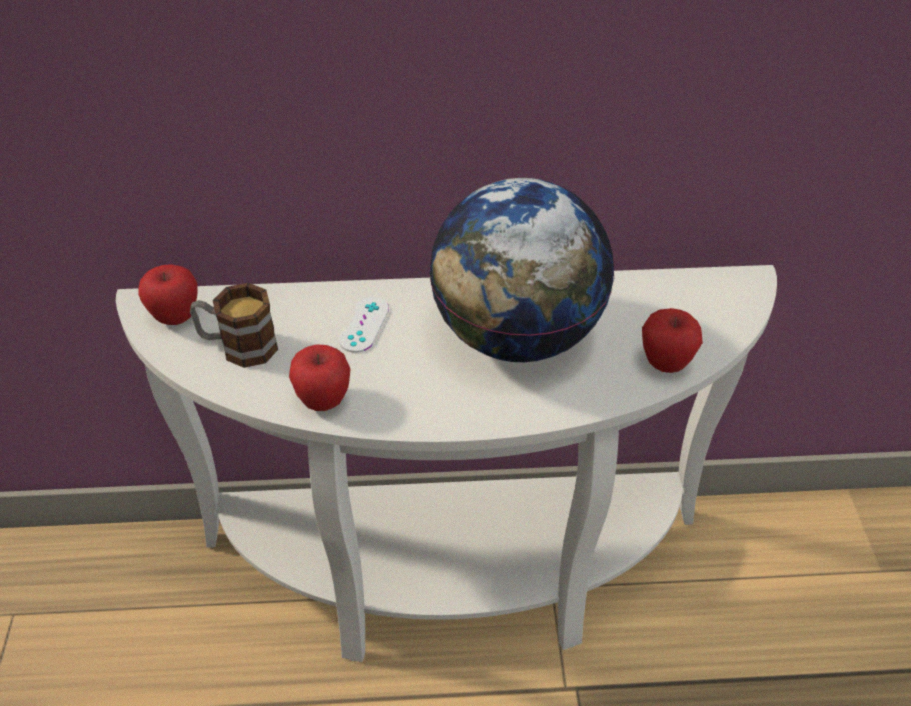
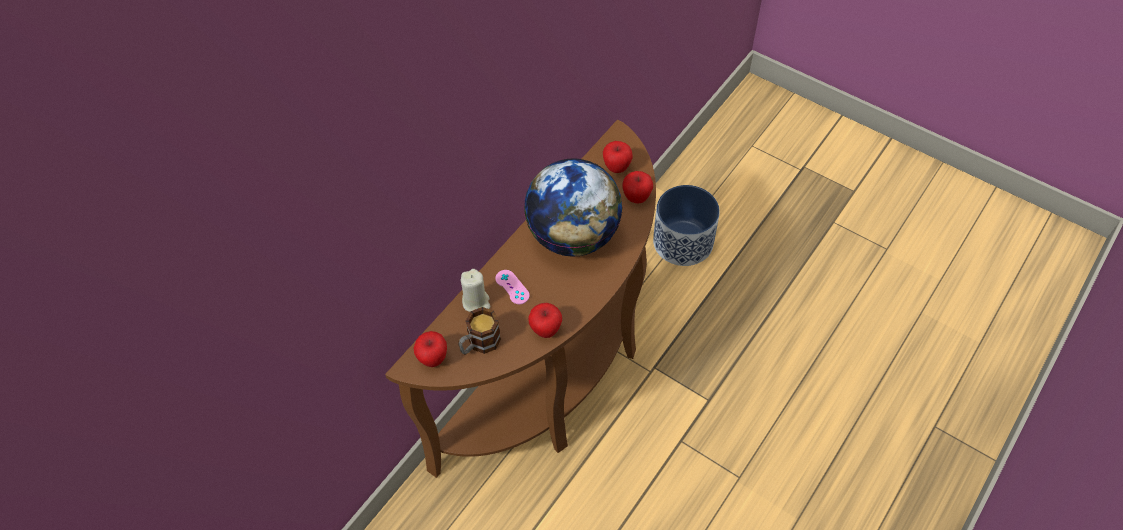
camera: 50 degrees left, 10 degrees up
(305, 305) = (476, 302): none -> beige candle
(364, 325) = (512, 287): white game controller -> pink game controller
(454, 579) = (558, 376): white console table -> brown console table
(690, 311) = (616, 167): none -> apple
(807, 584) = (683, 242): none -> planter

